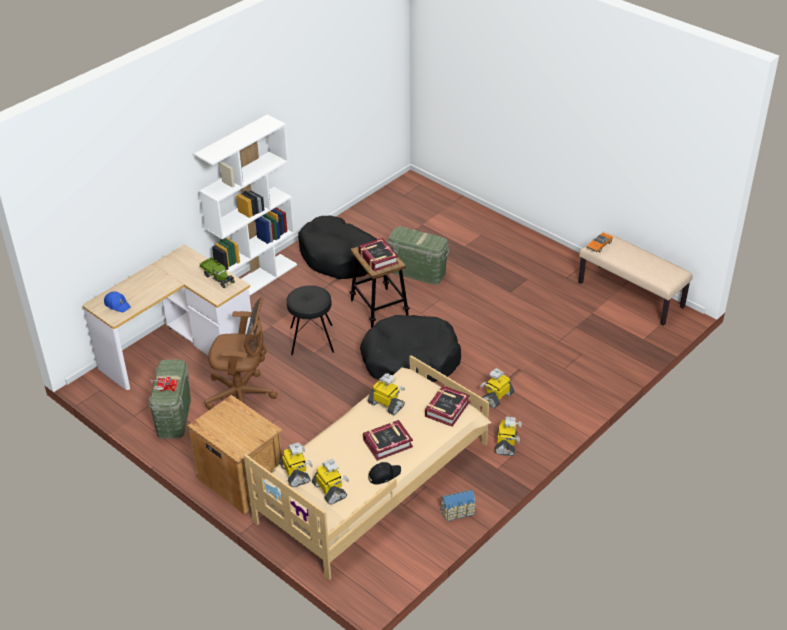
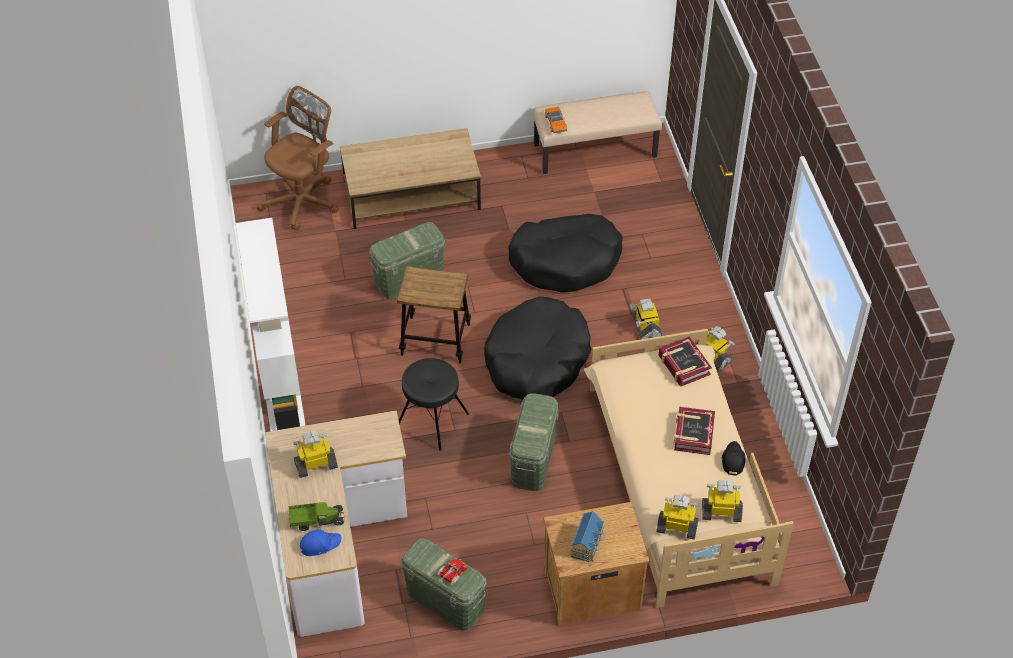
camera: 55 degrees left, 10 degrees up
(218, 277) = (358, 431): toy truck -> toy truck (316, 520)
(243, 395) = (466, 524): brown office chair -> brown office chair (303, 200)
(324, 400) = (533, 460): none -> green storage box
(340, 257) = (321, 325): black dog bed -> black dog bed (566, 261)
(378, 258) = (435, 287): book -> none
(386, 404) = (639, 405): toy robot -> toy robot (316, 464)
(458, 512) = (768, 441): toy house -> toy house (588, 544)
(488, 238) = (410, 195): none -> brown coffee table

